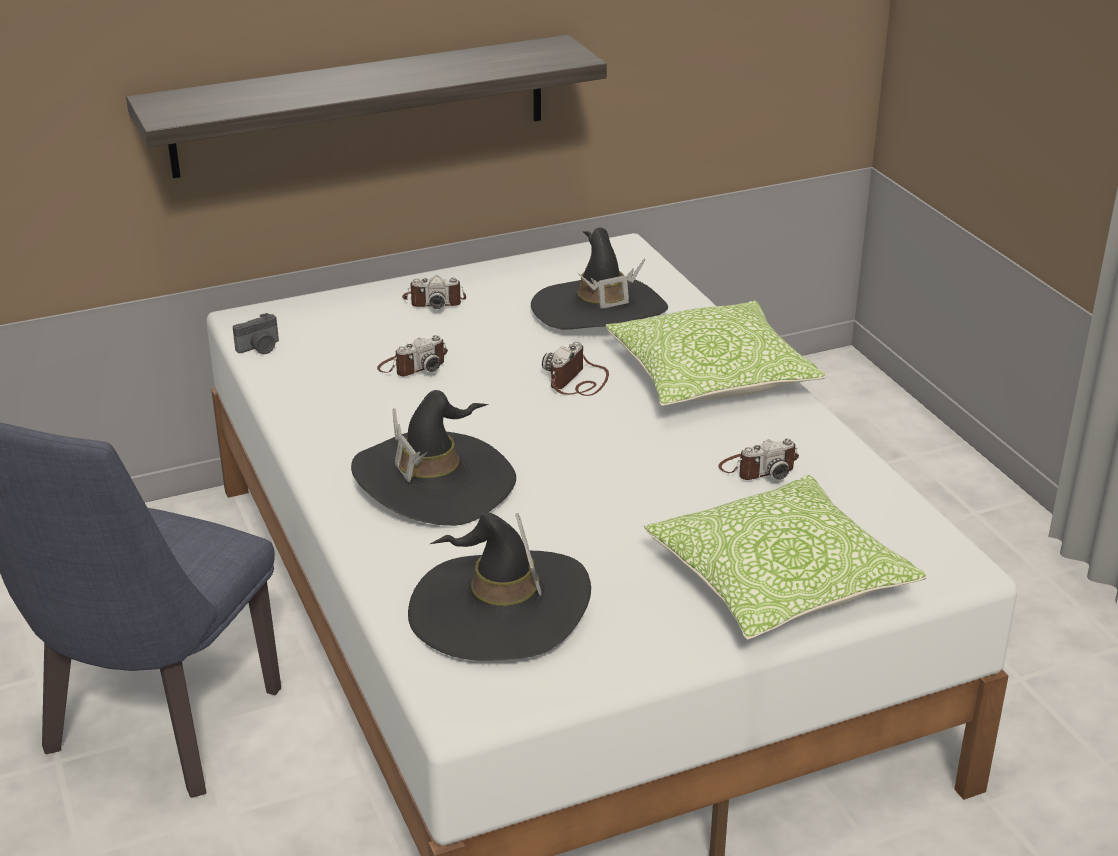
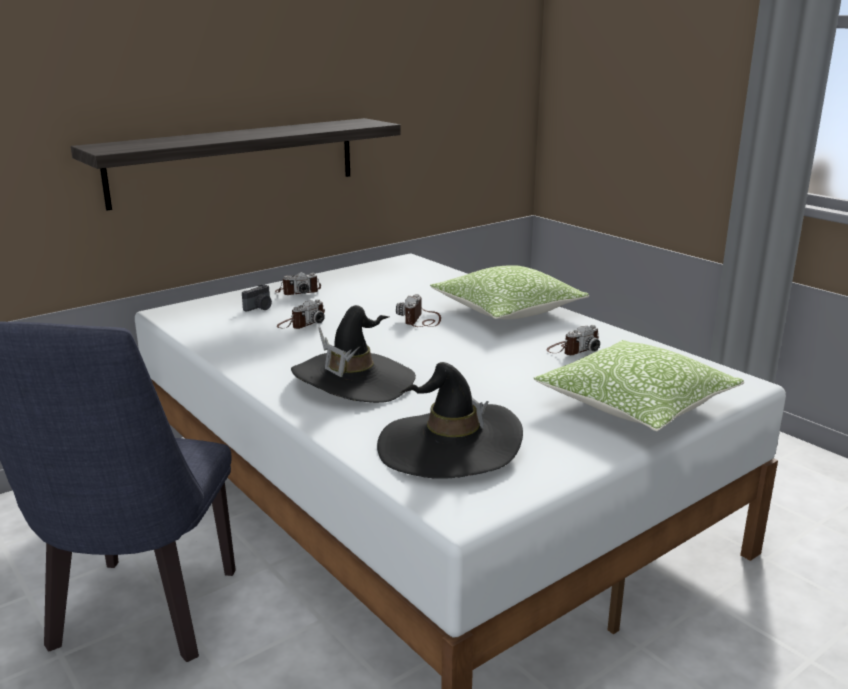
camera: 15 degrees left, 10 degrees down
(260, 348) = (184, 325): camera -> camera (259, 308)
(599, 311) = (412, 287): black hat -> none

